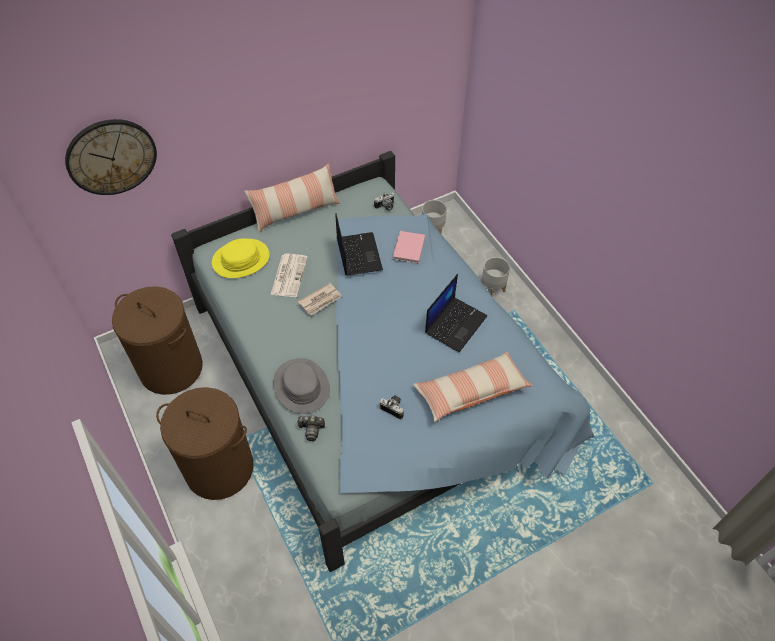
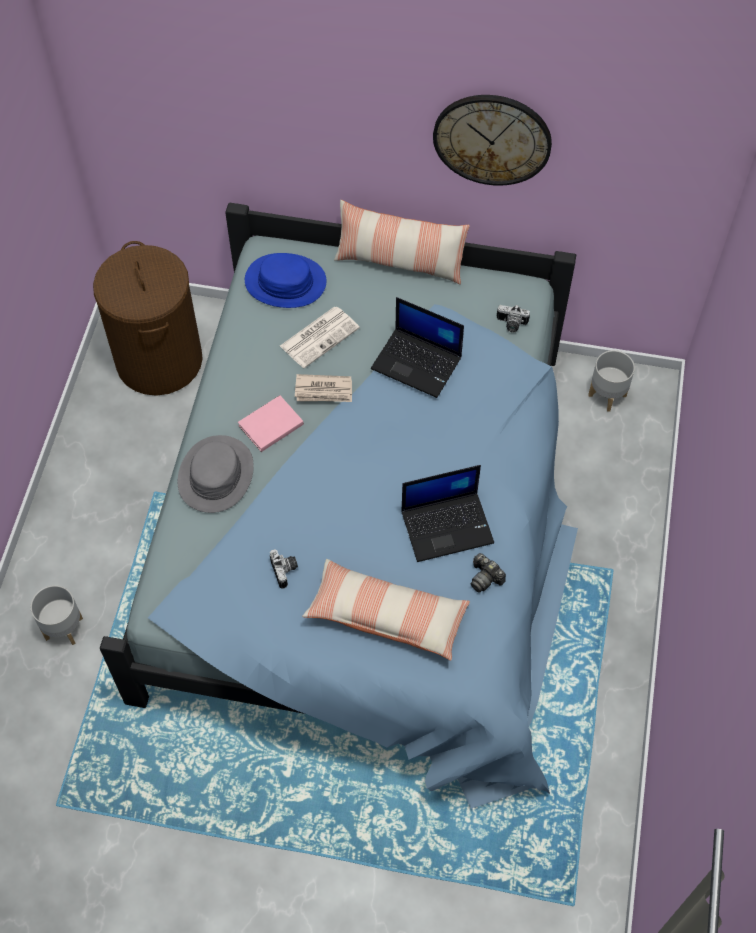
camera: 40 degrees right, 5 degrees up
(111, 157) = (175, 78): wall clock -> wall clock (492, 139)
(219, 467) = (114, 508): brown laundry basket -> none
(241, 259) = (285, 282): yellow hat -> blue hat
(311, 430) = (183, 530): camera -> camera (485, 578)
(358, 254) = (418, 363): laptop -> laptop turned 90 degrees clockwise
(408, 249) = (483, 396): pink book -> pink book (269, 425)
(493, 288) = (613, 523): grey planter -> grey planter (64, 628)

